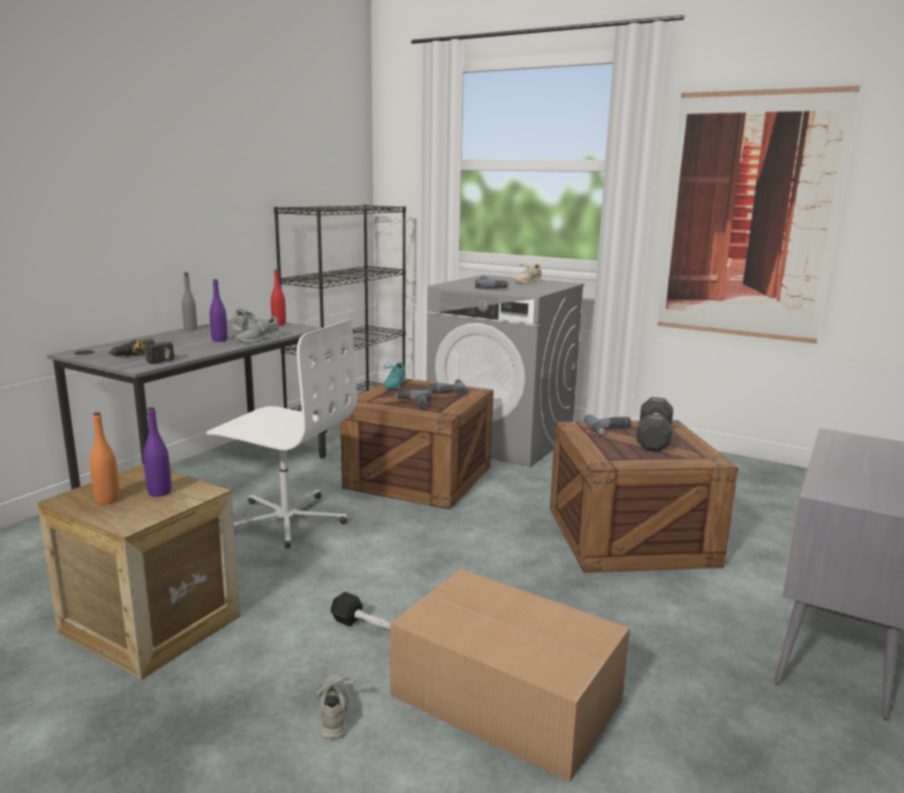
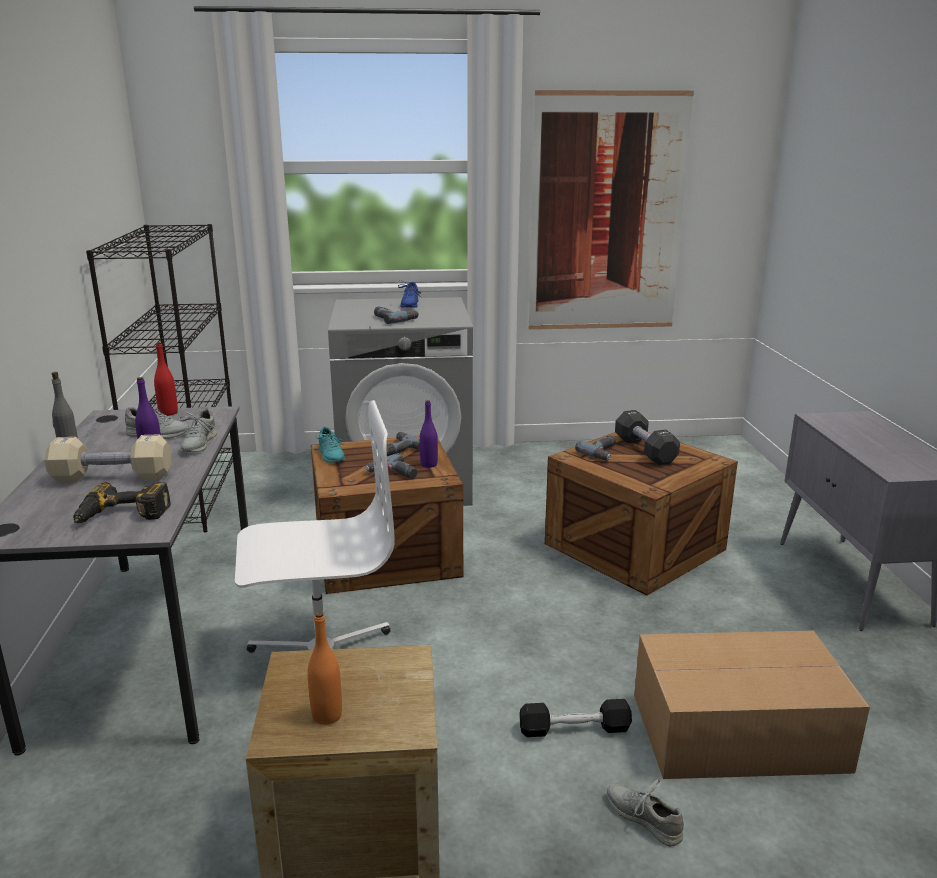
camera: 35 degrees left, 5 degrees up
(159, 492) = (365, 680): purple bottle -> purple bottle (429, 464)
(179, 344) = (112, 477): none -> beige dumbbell
(527, 282) = (409, 305): beige shoe -> blue shoe

